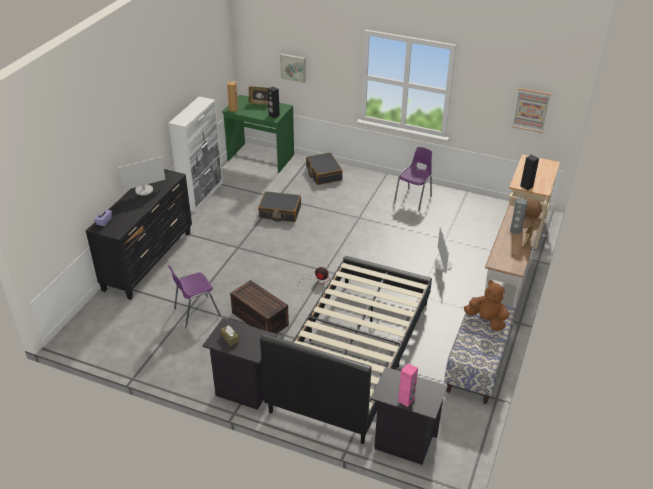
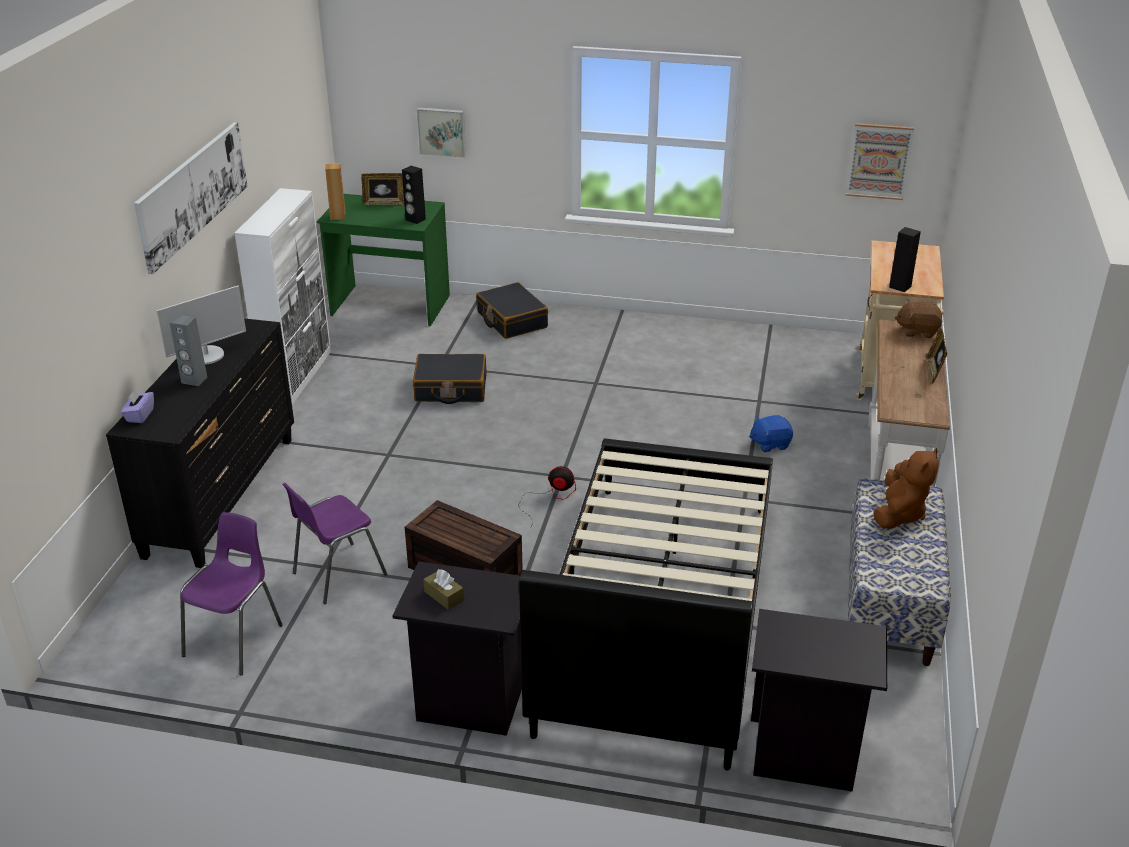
camera: 10 degrees left, 5 degrees down
(144, 105) = (193, 194): none -> picture
(406, 400) = (821, 663): pink speaker -> none
(413, 199) = (683, 345): purple chair -> purple chair (236, 639)
(443, 265) = (770, 444): monitor -> blue plush toy
(486, 320) = (899, 514): brown plush toy -> brown plush toy turned 90 degrees clockwise
(515, 230) = (907, 357): grey speaker -> grey speaker (194, 380)

